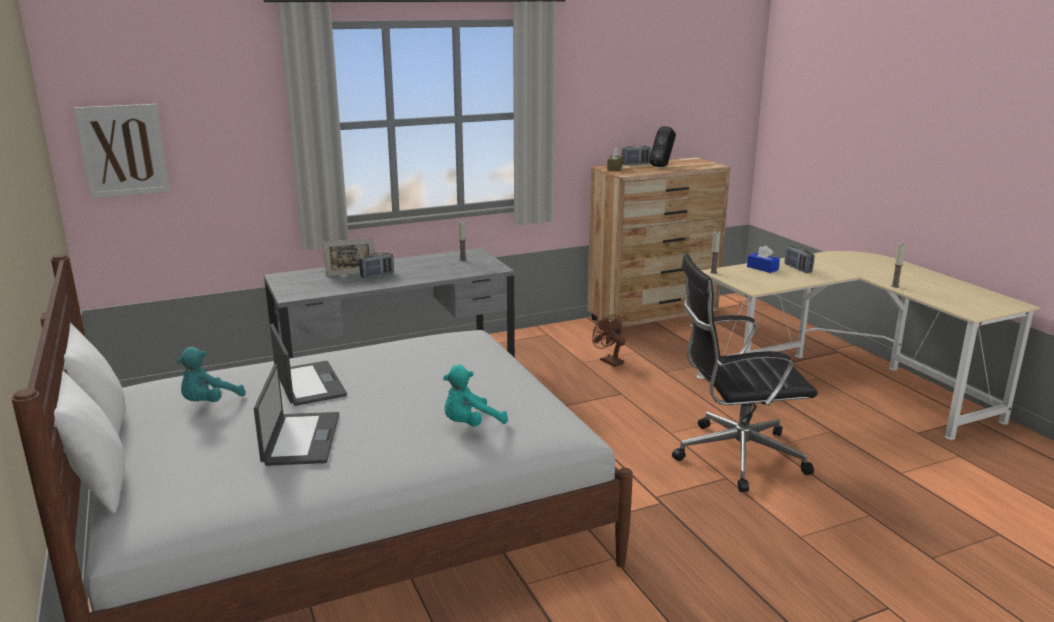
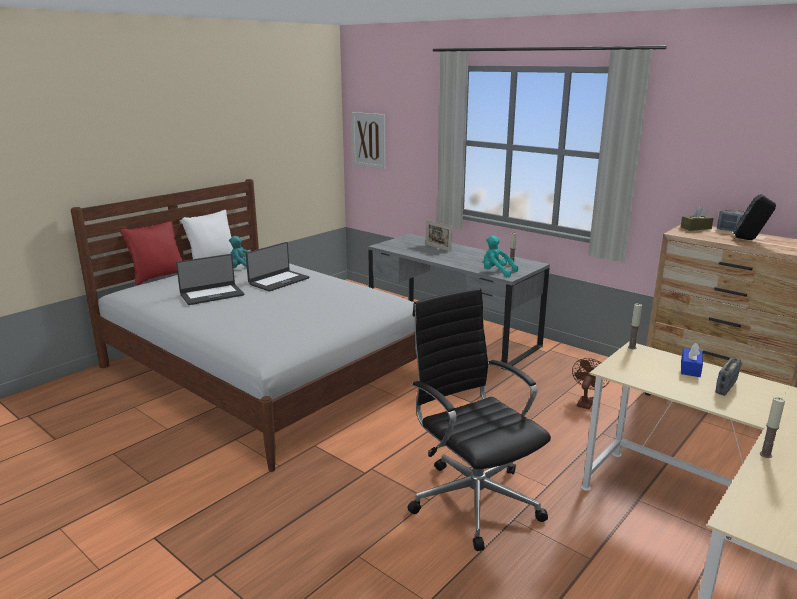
camera: 65 degrees right, 0 degrees up
(98, 486) = (158, 277): white pillow -> red pillow
(377, 275) = (444, 253): radio -> none
(470, 425) = (251, 326): turquoise plush toy -> turquoise plush toy (496, 273)

